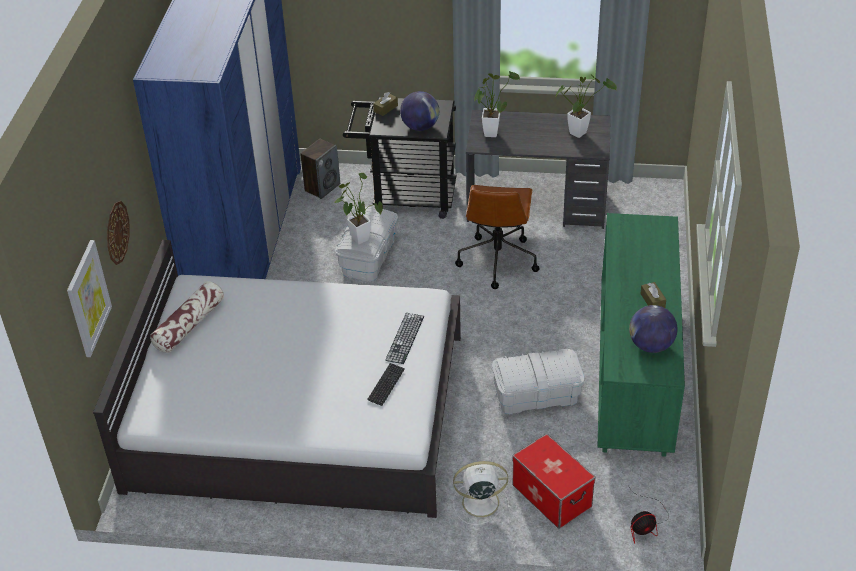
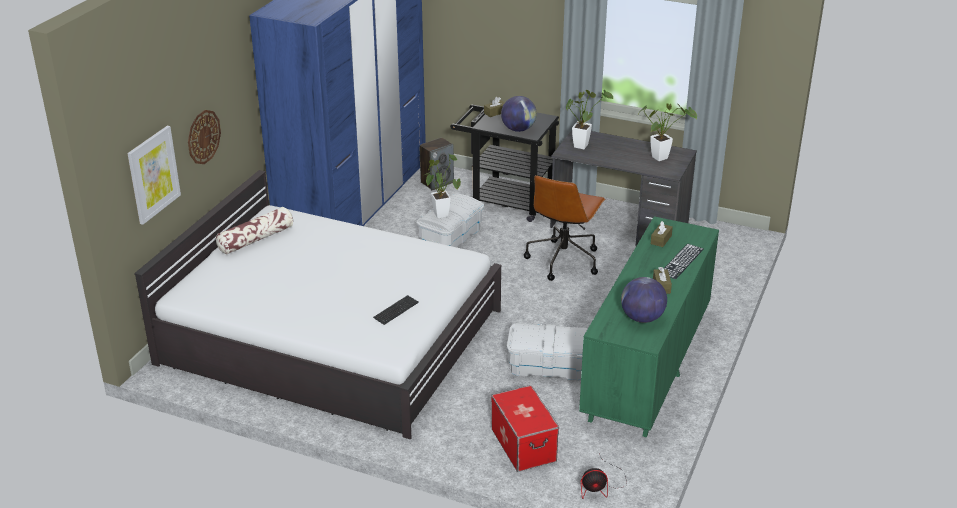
camera: 15 degrees right, 10 degrees down
(405, 338) = (431, 281): keyboard -> keyboard (681, 261)
(478, 502) = (454, 436): white fan -> none
(627, 242) = (661, 239): none -> brown tissue box

